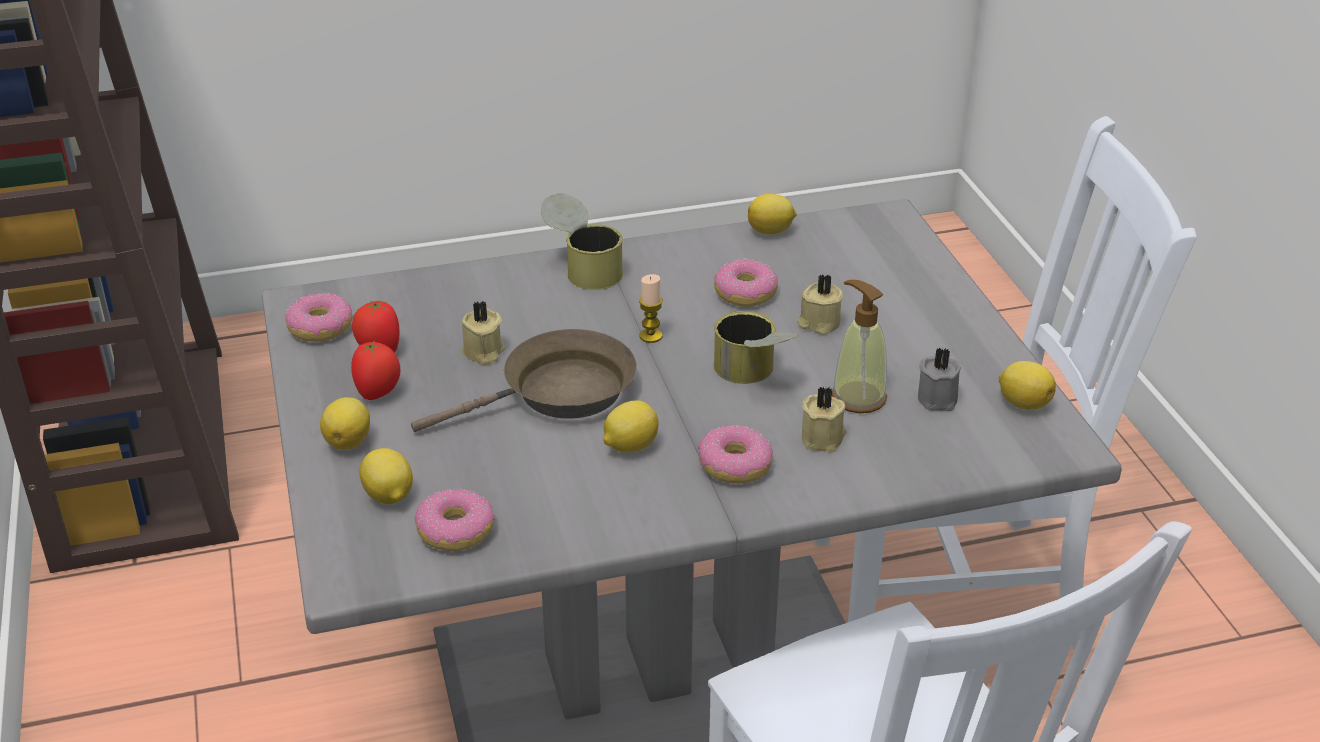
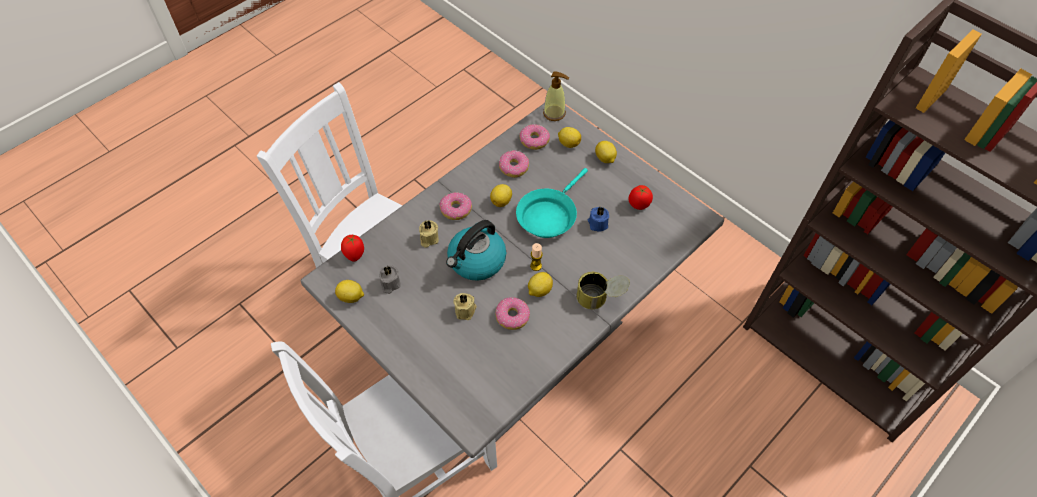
camera: 150 degrees right, 20 degrees up
(320, 328) = (675, 207): donut -> donut (513, 167)
(378, 393) = (617, 184): tomato -> tomato (354, 254)
(483, 352) = (597, 223): beige candle -> blue candle
(558, 394) = (548, 215): brown frying pan -> turquoise frying pan
(753, 376) = (476, 261): can -> kettle
(771, 231) = (529, 376): lemon -> lemon (539, 290)
(858, 397) = (425, 268): soap dispenser -> soap dispenser (554, 113)

